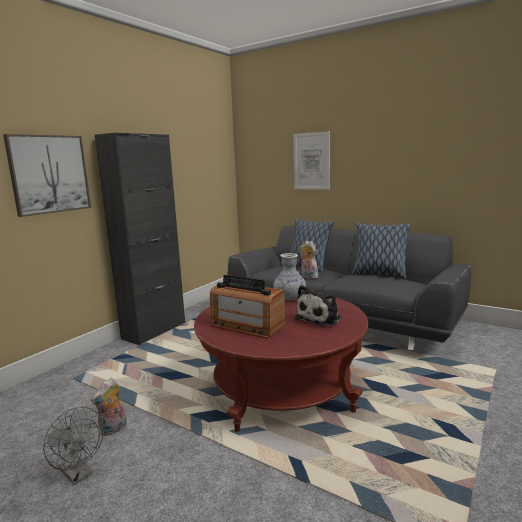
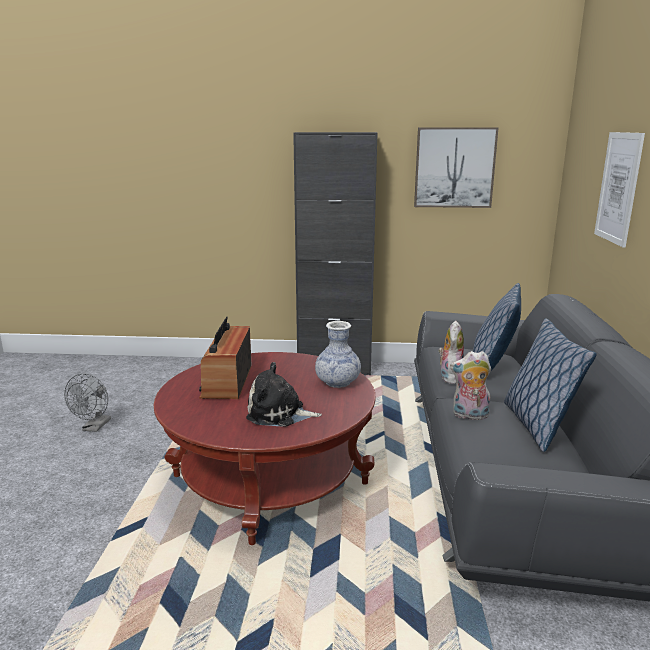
camera: 60 degrees right, 5 degrees up
(49, 174) = (243, 173): picture -> picture (454, 167)
(113, 429) = (152, 418): plush toy -> plush toy (469, 416)

